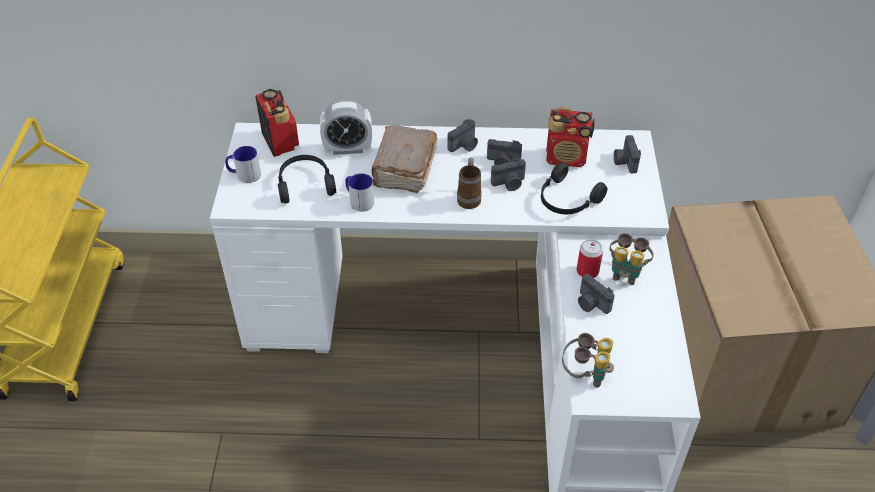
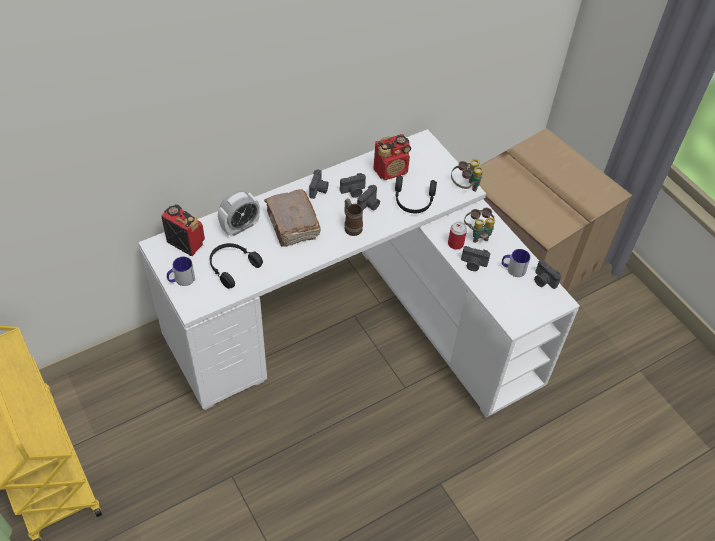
camera: 35 degrees left, 5 degrees up
(358, 200) = (280, 262): mug -> mug (513, 269)
(585, 374) = (502, 311): binoculars -> binoculars (465, 187)
(624, 162) = (428, 158): camera -> camera (543, 281)

